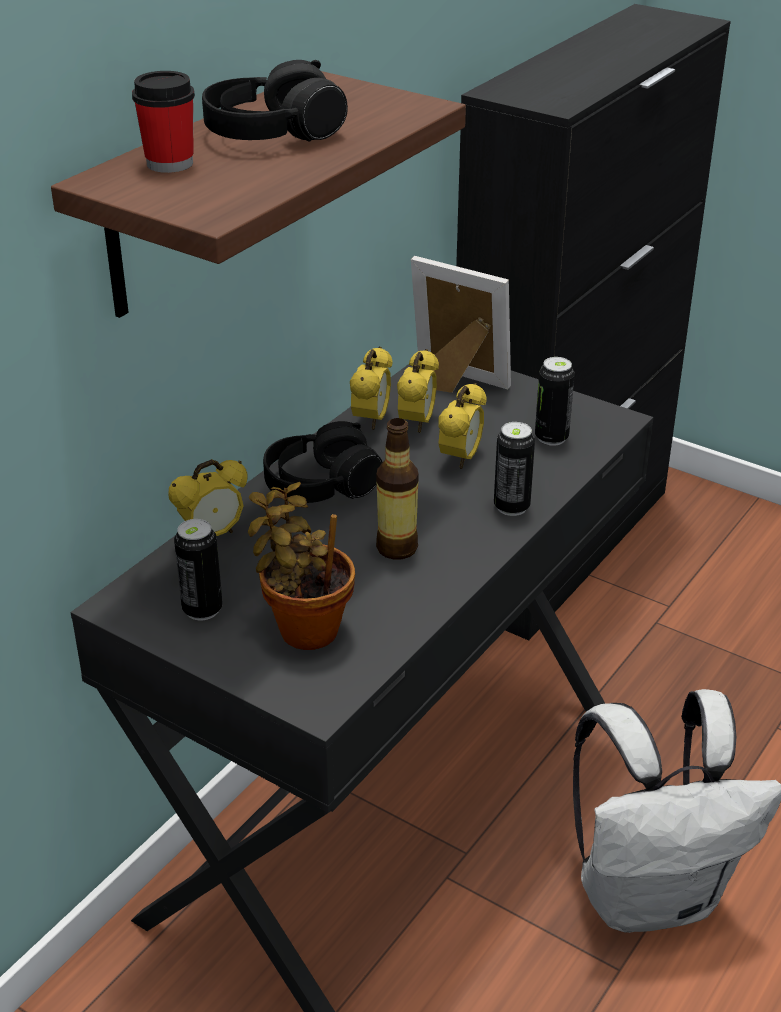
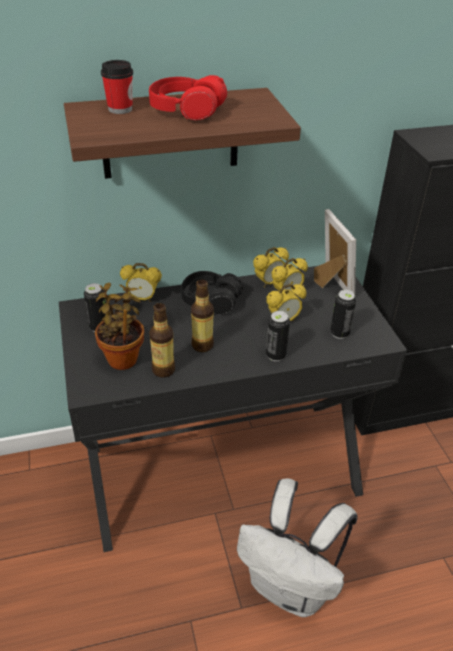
camera: 40 degrees right, 5 degrees up
(272, 133) = (186, 110): black headphones -> red headphones
(390, 609) = (163, 370): none -> bottle

